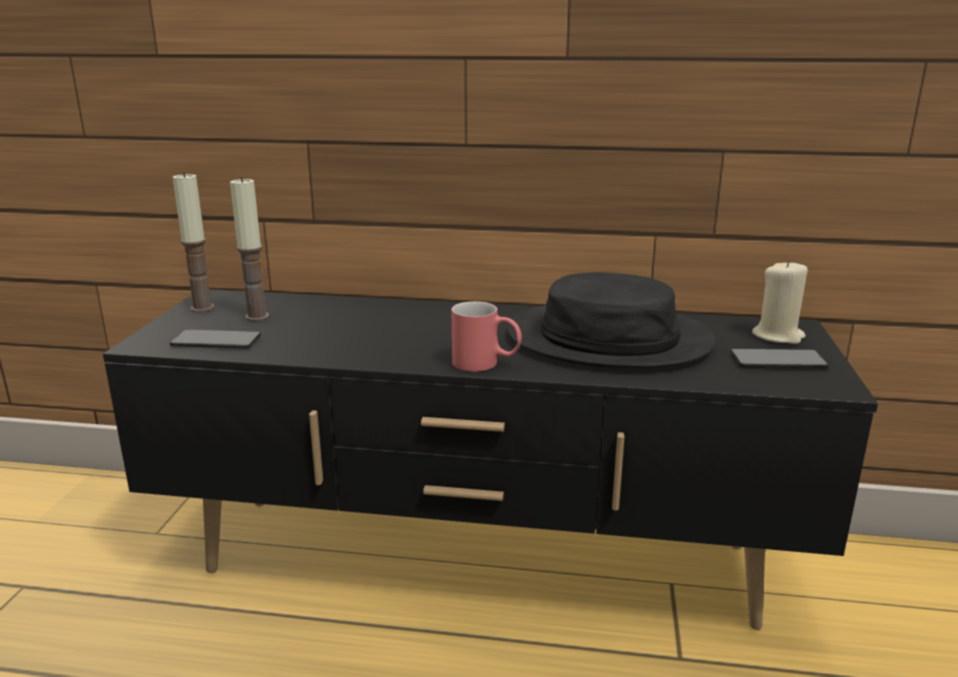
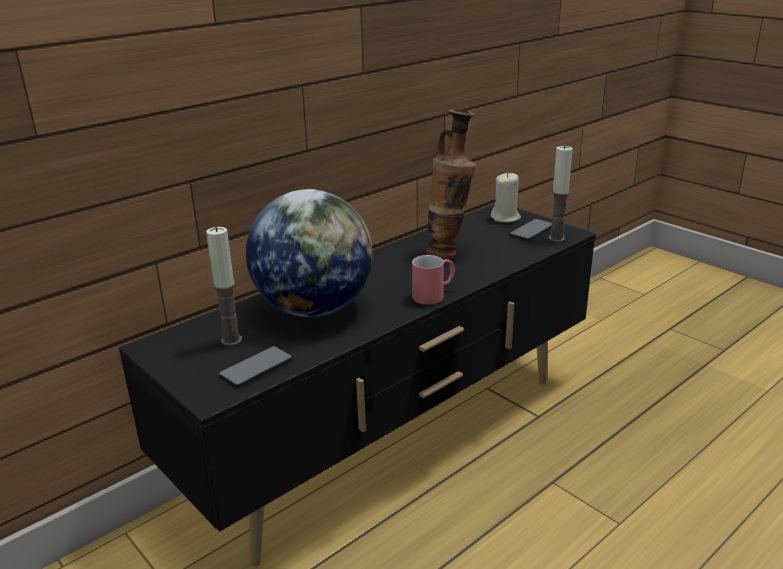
camera: 50 degrees left, 5 degrees up
(202, 308) = (171, 356): candle -> candle (556, 238)
(365, 324) = (314, 308): none -> globe
(609, 338) = (449, 253): black hat -> vase

